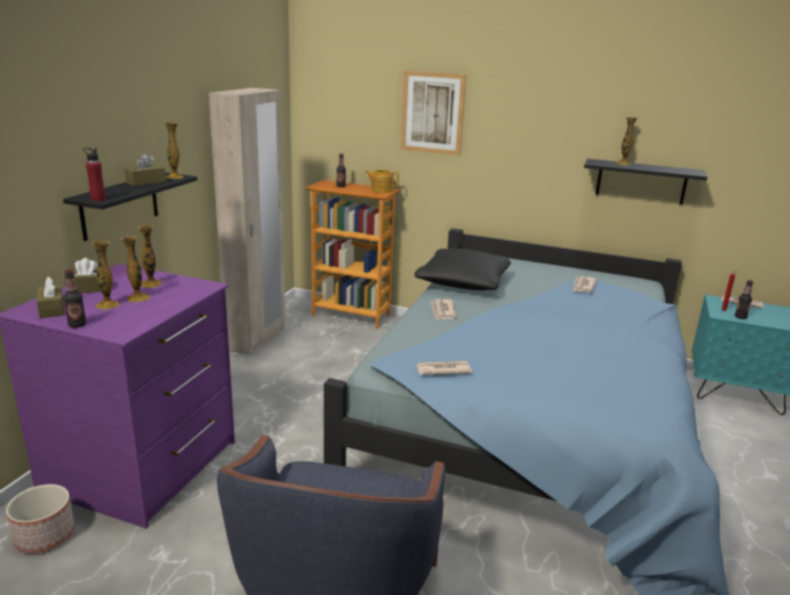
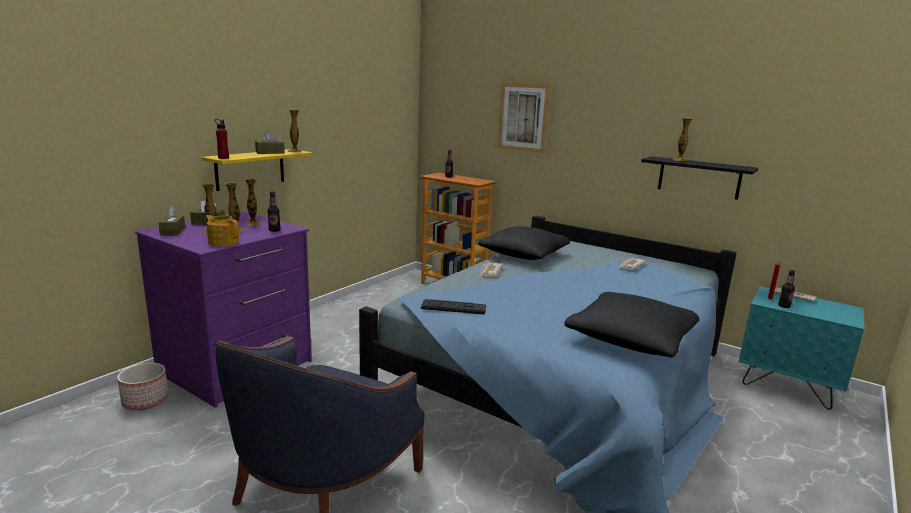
camera: 15 degrees right, 5 degrees down
(77, 325) = (180, 241): bottle -> bottle (274, 230)
(120, 206) = (250, 169): black shelf -> yellow shelf
(257, 339) = (369, 294): beige wardrobe -> none
(381, 190) = (479, 181): teapot -> teapot (223, 242)
(442, 370) = (453, 307): newspaper -> keyboard
(647, 386) = (631, 339): none -> black pillow

